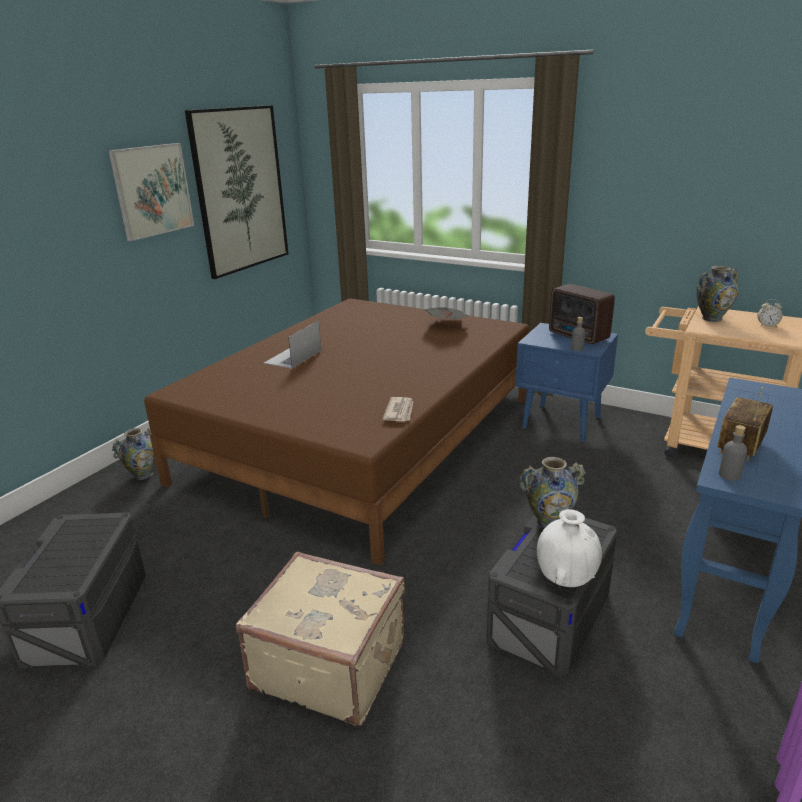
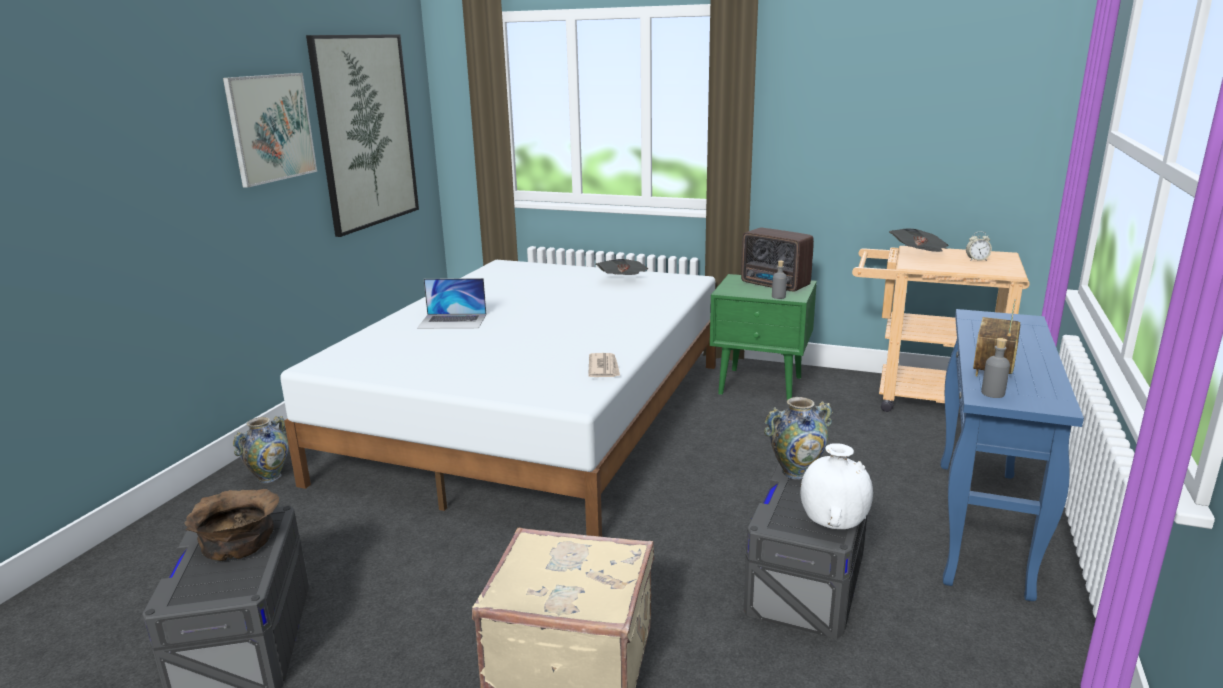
camera: 10 degrees left, 5 degrees down
(81, 539) = (239, 538): none -> brown bowl
(293, 357) = (452, 321): laptop -> laptop turned 105 degrees counterclockwise
(363, 439) = (536, 418): brown bed -> white bed
(562, 422) = (761, 386): blue nightstand -> green nightstand
(712, 318) = (918, 256): vase -> newspaper

